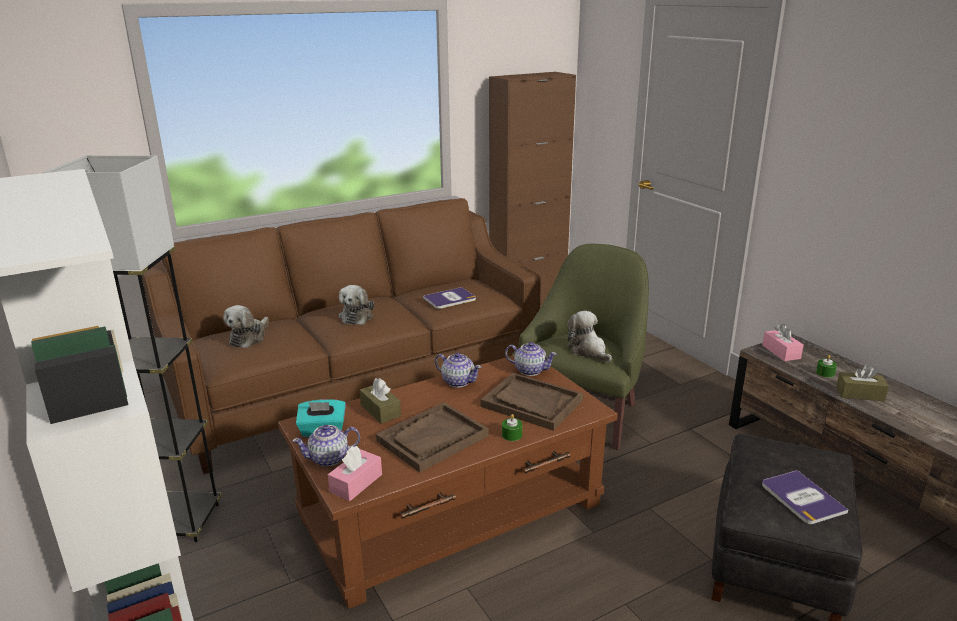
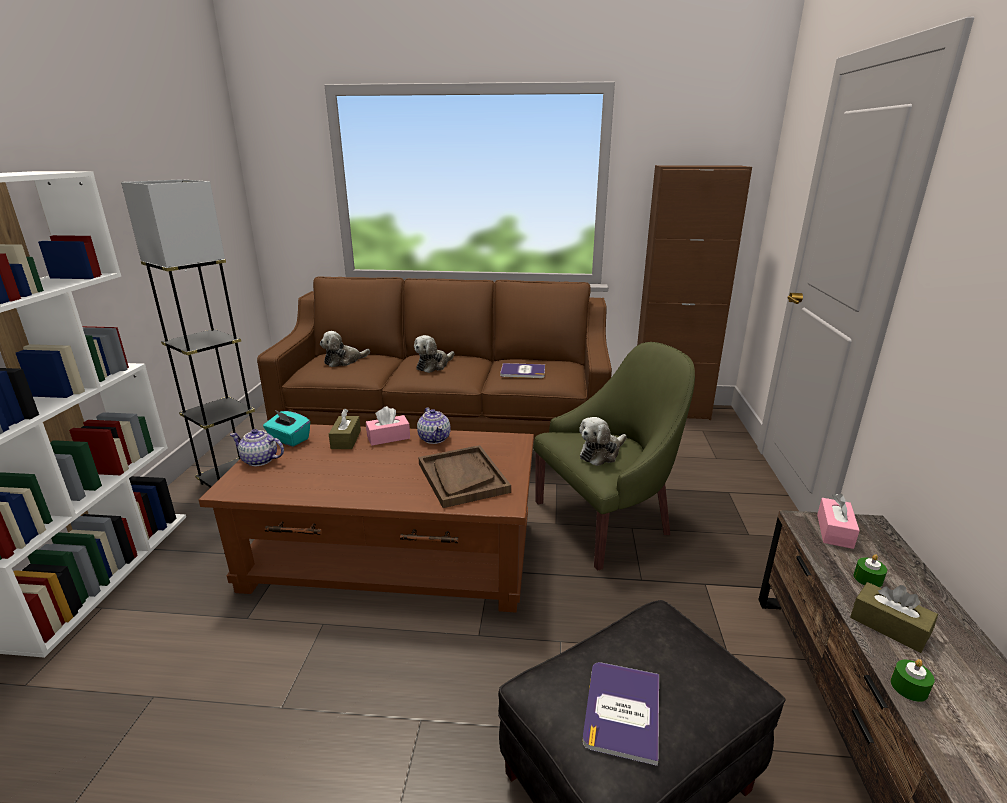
camera: 35 degrees right, 0 degrees up
(356, 483) = (244, 485): pink tissue box -> pink tissue box (388, 437)
(432, 439) = (344, 475): brown tray -> none
(512, 435) = (404, 497): green candle -> green candle (909, 687)
(530, 370) = (506, 450): teapot -> none
(588, 351) = (601, 454): plush toy -> plush toy turned 135 degrees counterclockwise

